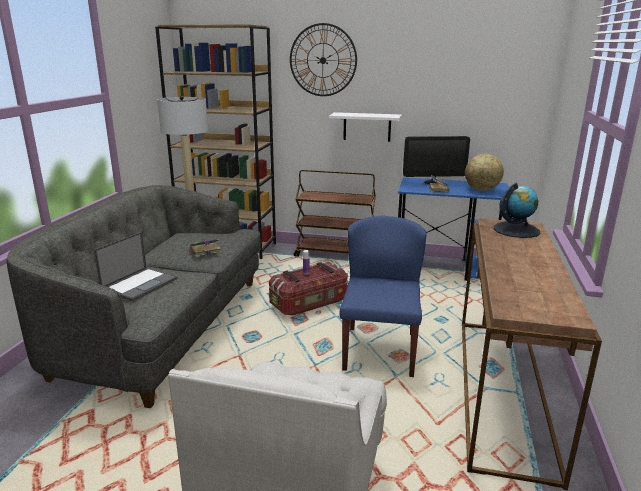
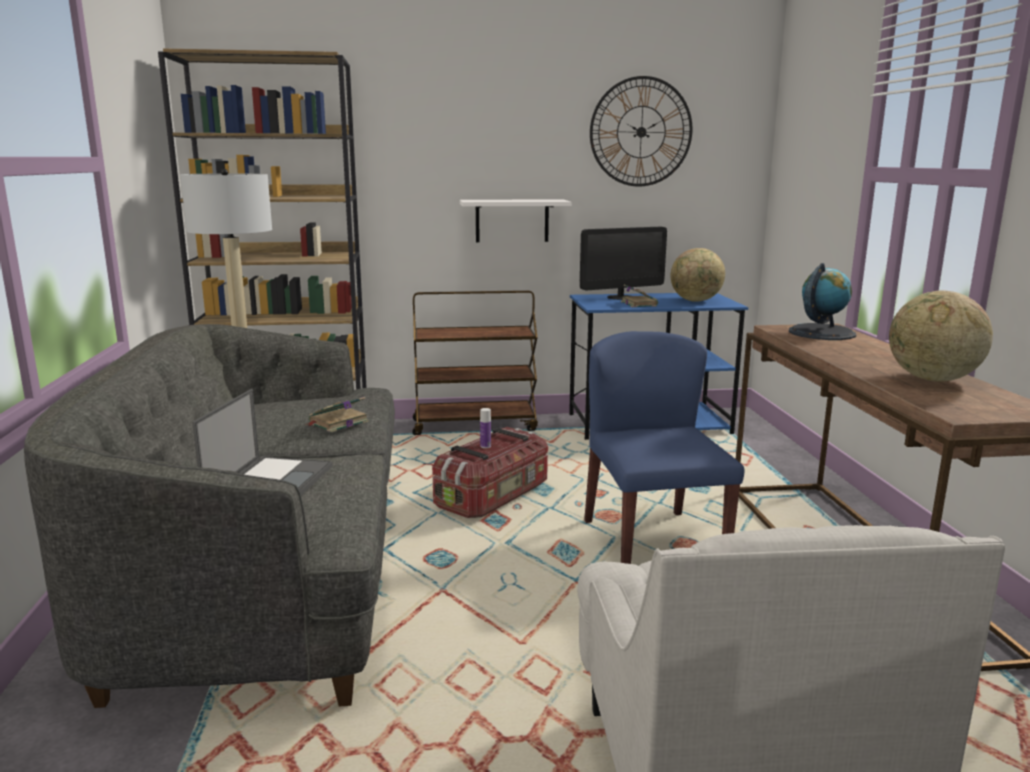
camera: 20 degrees left, 5 degrees down
(323, 60) = (439, 118): wall clock -> wall clock (641, 132)
(535, 280) = (931, 380): none -> globe

